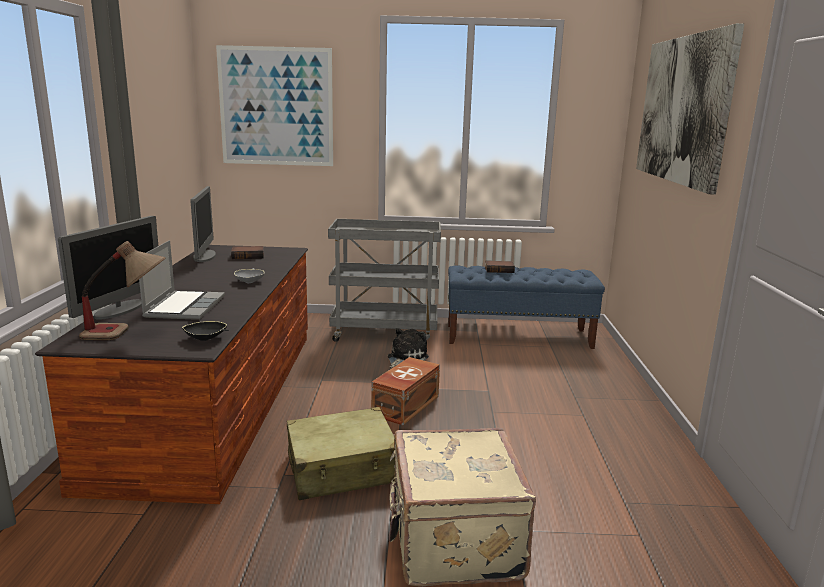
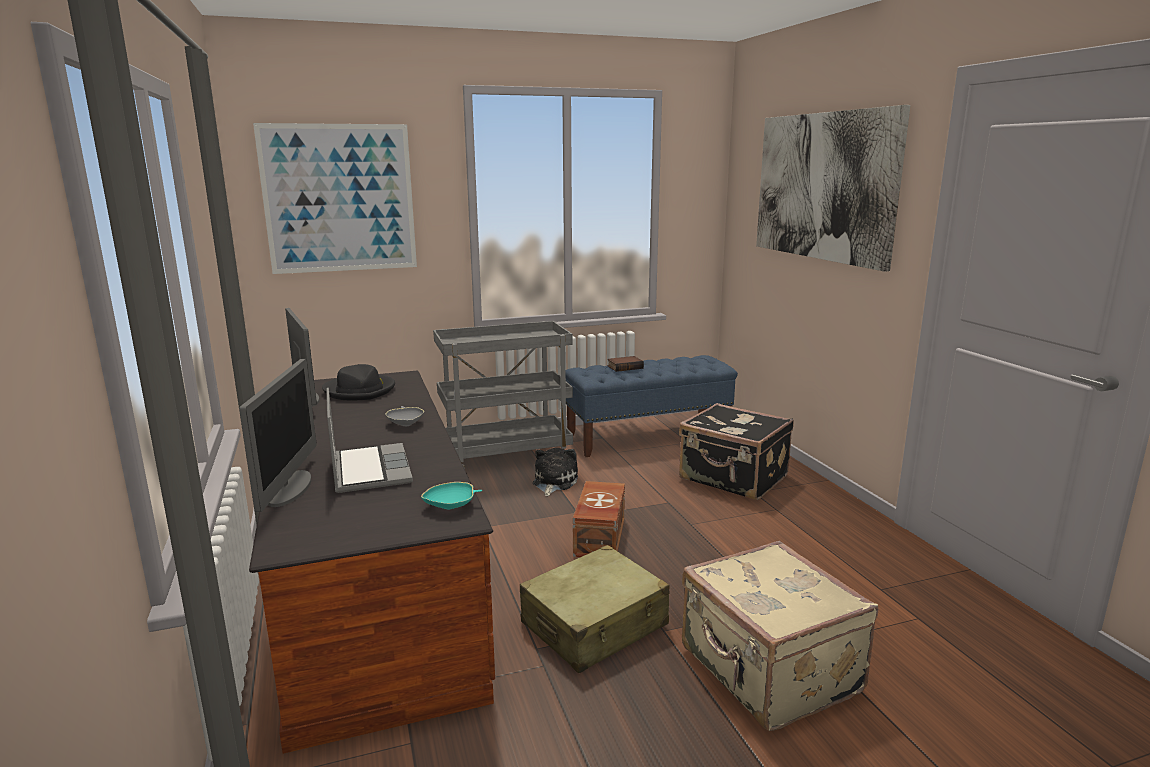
camera: 20 degrees left, 0 degrees up
(128, 333) = (344, 518): table lamp -> none
(206, 339) = (451, 506): black bowl -> turquoise bowl
(248, 256) = (360, 390): book -> black hat
(565, 383) = (733, 478): none -> black suitcase

